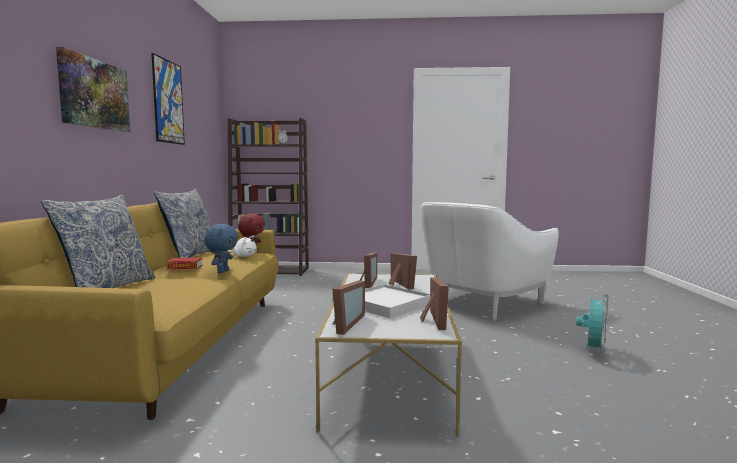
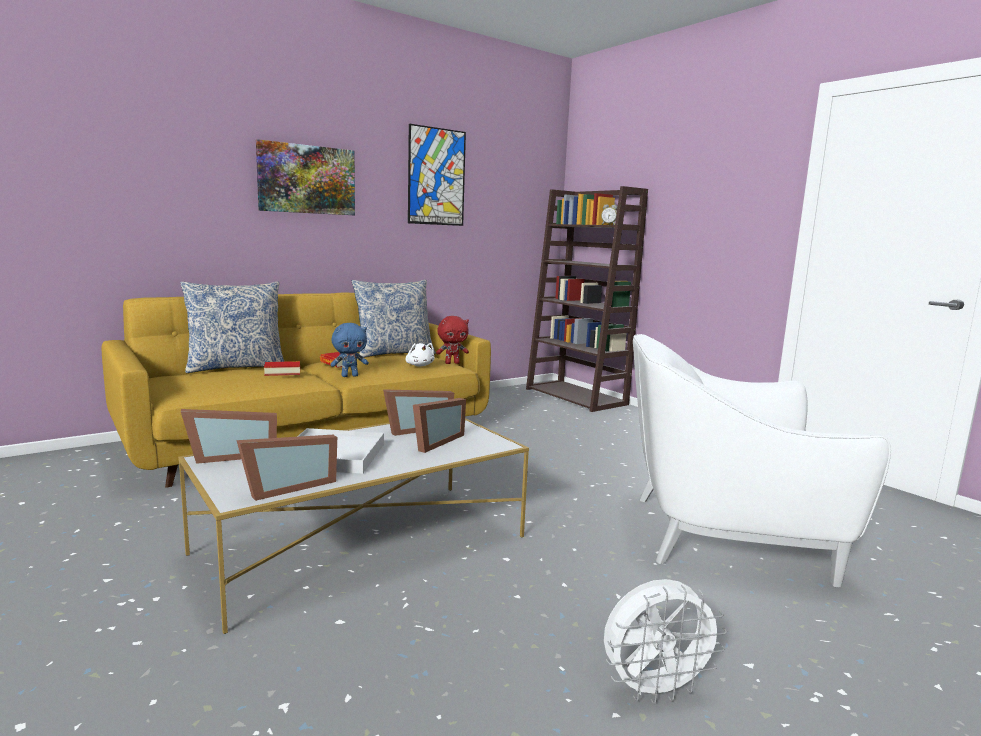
camera: 50 degrees right, 5 degrees up
(175, 279) = (282, 372): none -> book
(593, 351) = (654, 690): turquoise fan -> white fan

